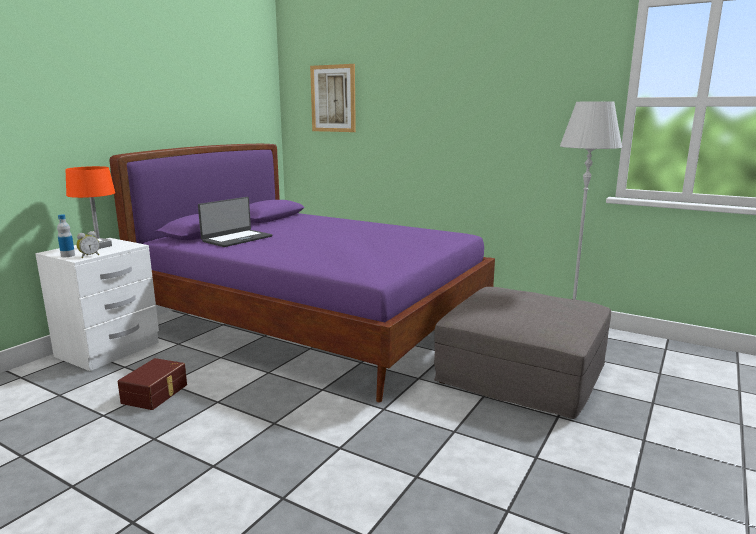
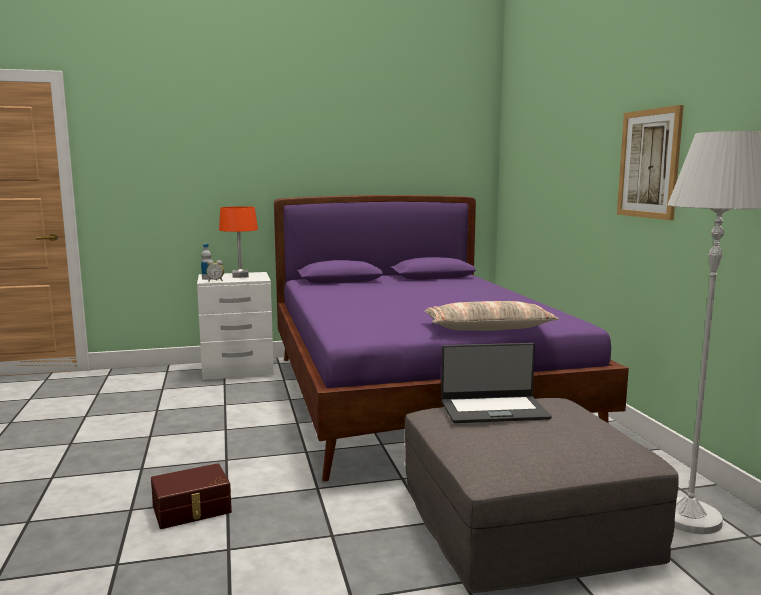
camera: 45 degrees right, 5 degrees down
(156, 394) = (205, 409): brown storage box -> brown storage box (192, 510)
(236, 239) = (349, 288): laptop -> laptop (493, 409)
(333, 98) = (533, 144): picture -> picture (649, 164)
(431, 248) = (488, 328): none -> pillow

